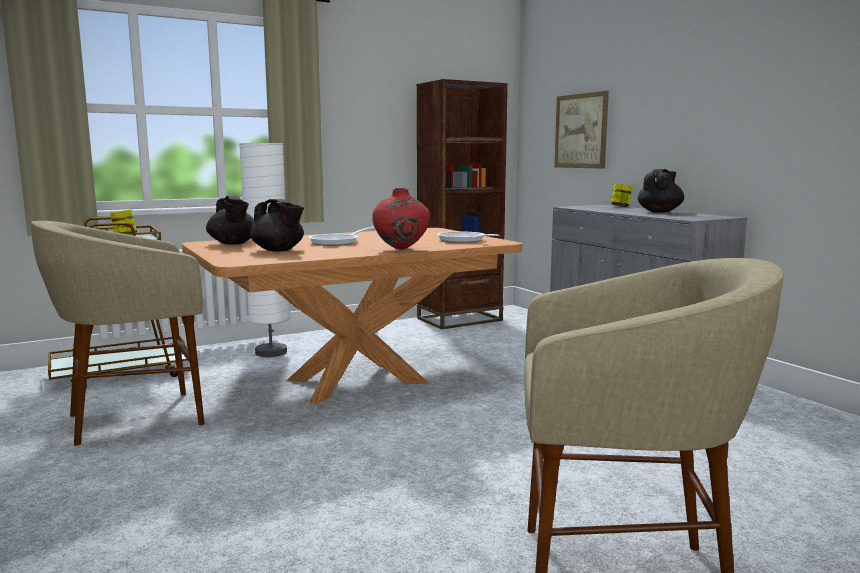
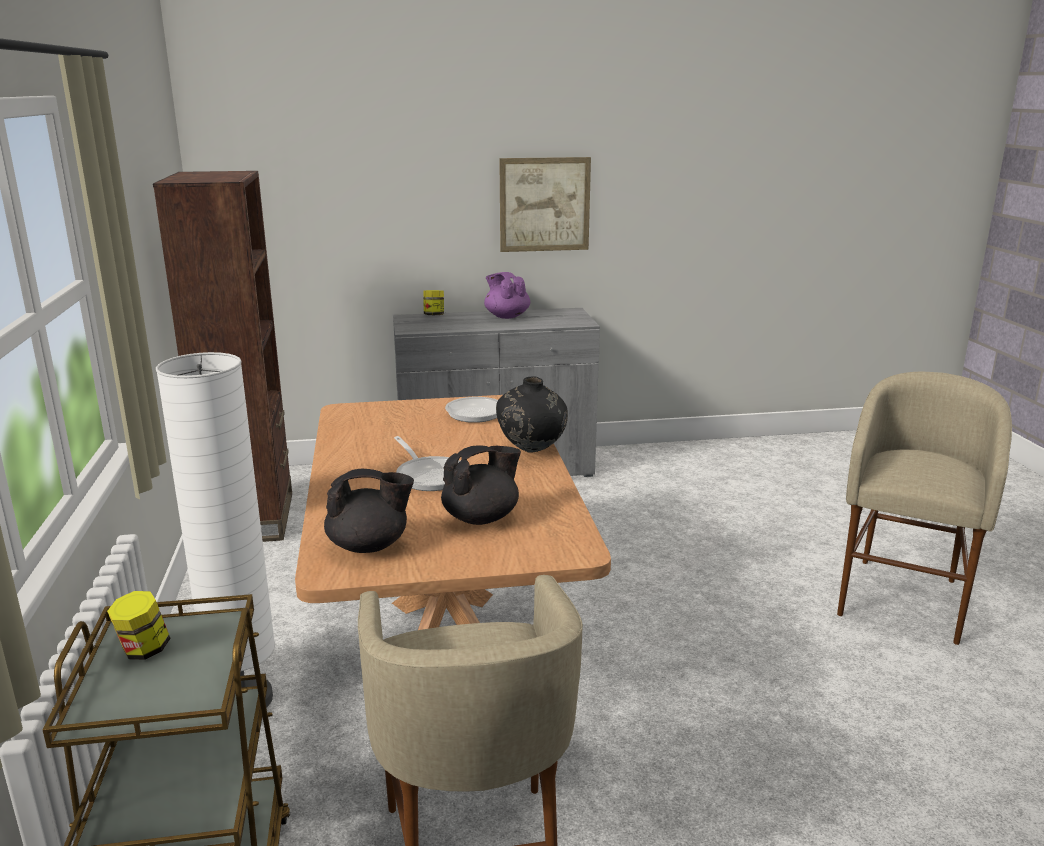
camera: 70 degrees left, 10 degrees up
(401, 249) = (532, 451): red vase -> black vase
(581, 131) = (336, 226): picture -> picture (544, 204)
(660, 212) = (506, 316): black teapot -> purple teapot

